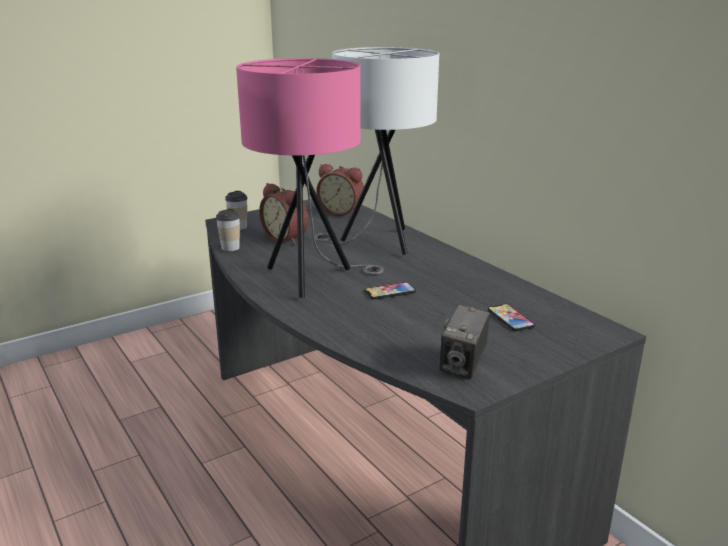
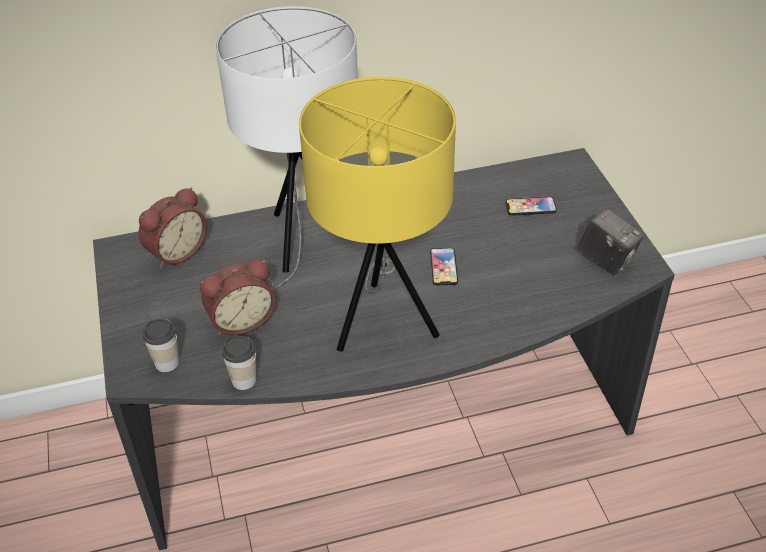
camera: 70 degrees left, 20 degrees up
(312, 279) = (383, 320): pink table lamp -> yellow table lamp

